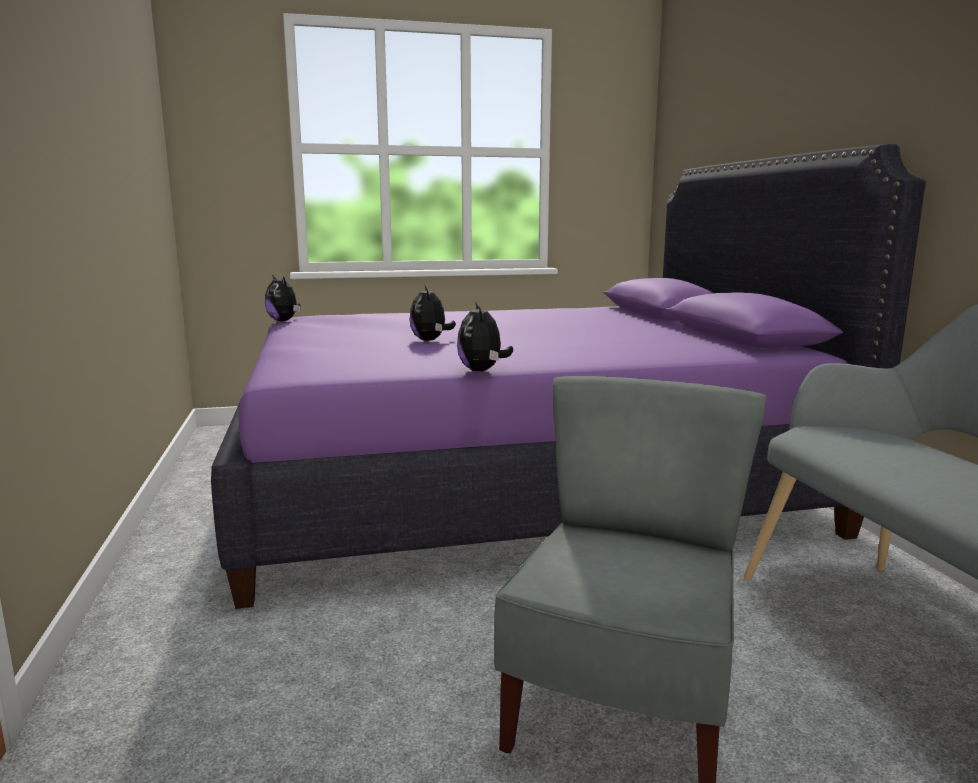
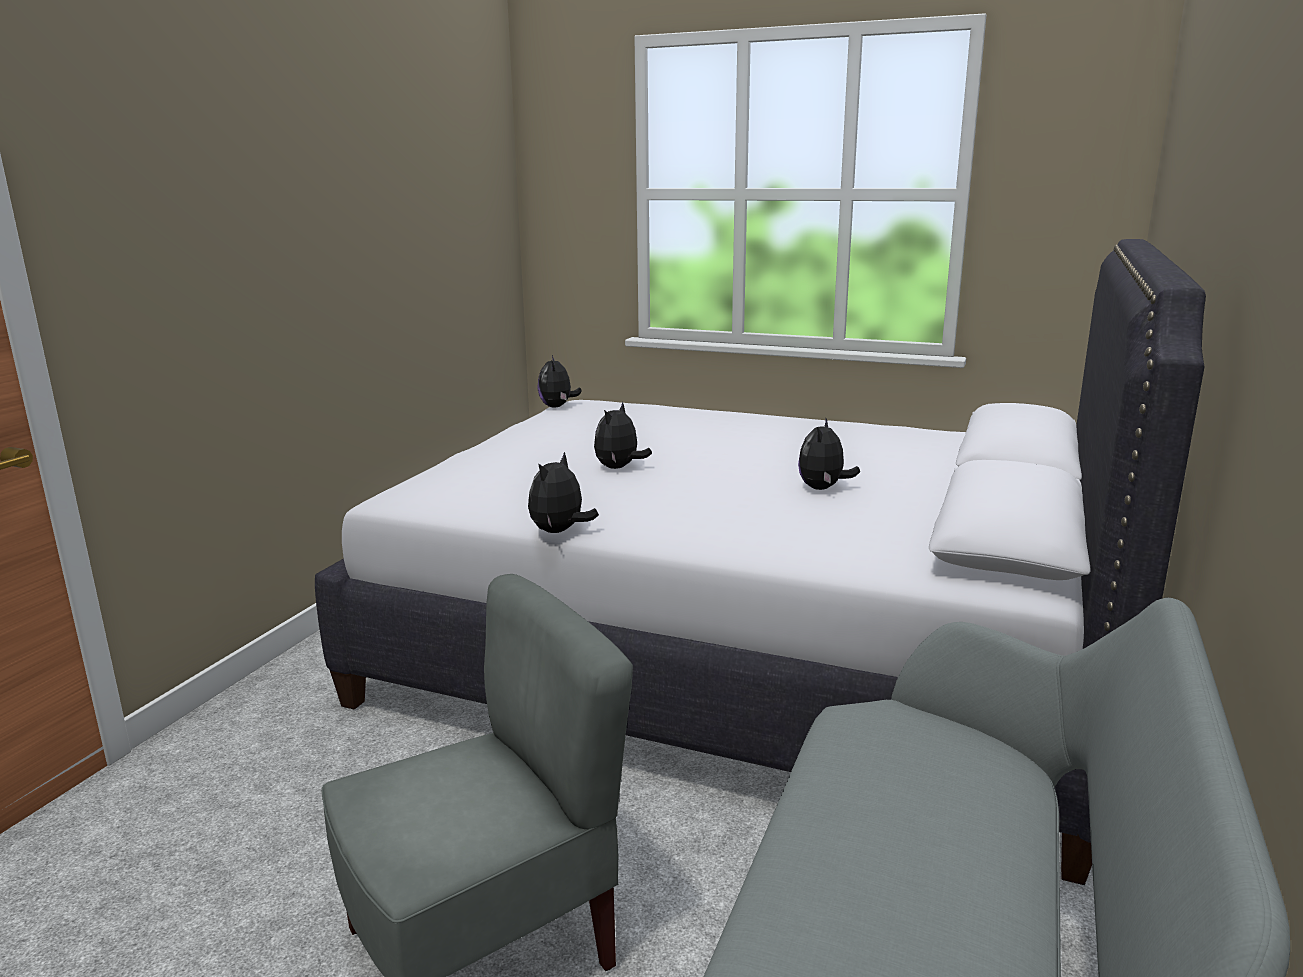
camera: 35 degrees right, 5 degrees up
(519, 486) = (743, 655): purple bed -> white bed
(593, 333) = (823, 488): none -> plush toy

